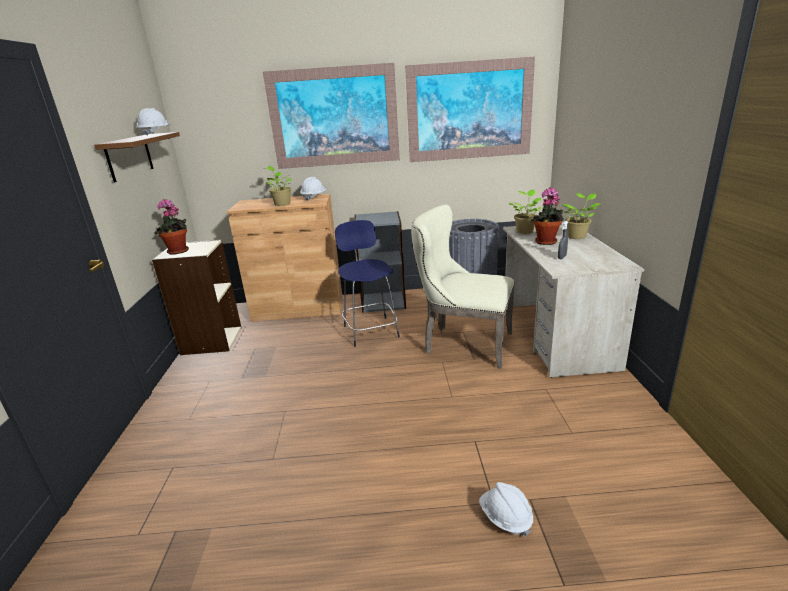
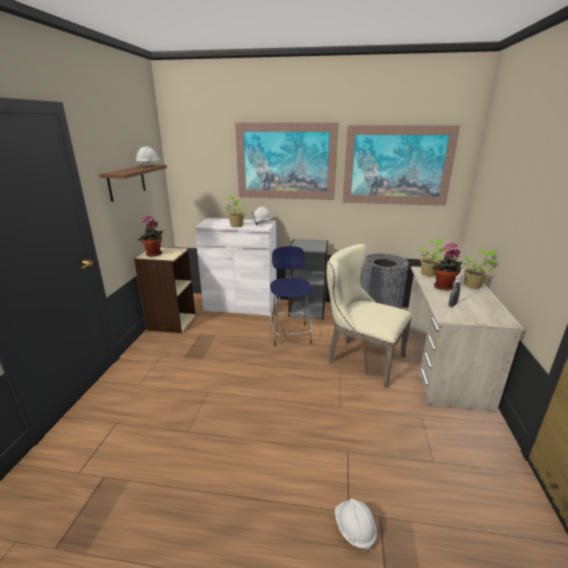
camera: 10 degrees right, 0 degrees up
(298, 308) = (241, 305): brown cabinet -> white cabinet

